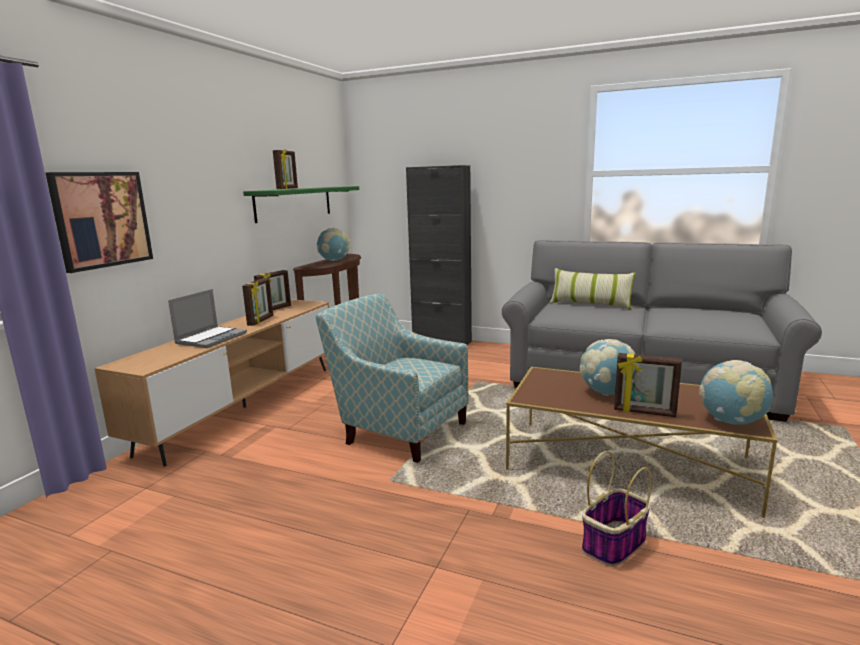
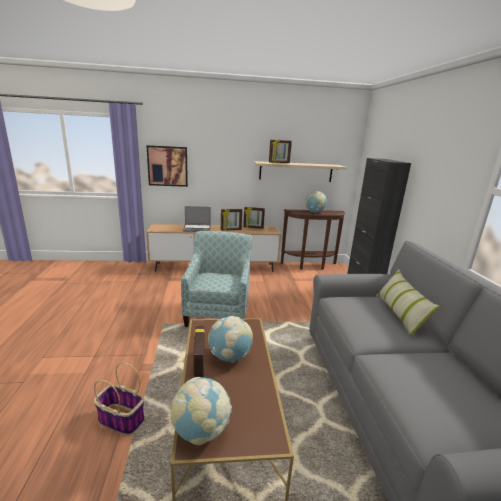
camera: 60 degrees right, 5 degrees up
(294, 203) = (296, 171): green shelf -> beige shelf

